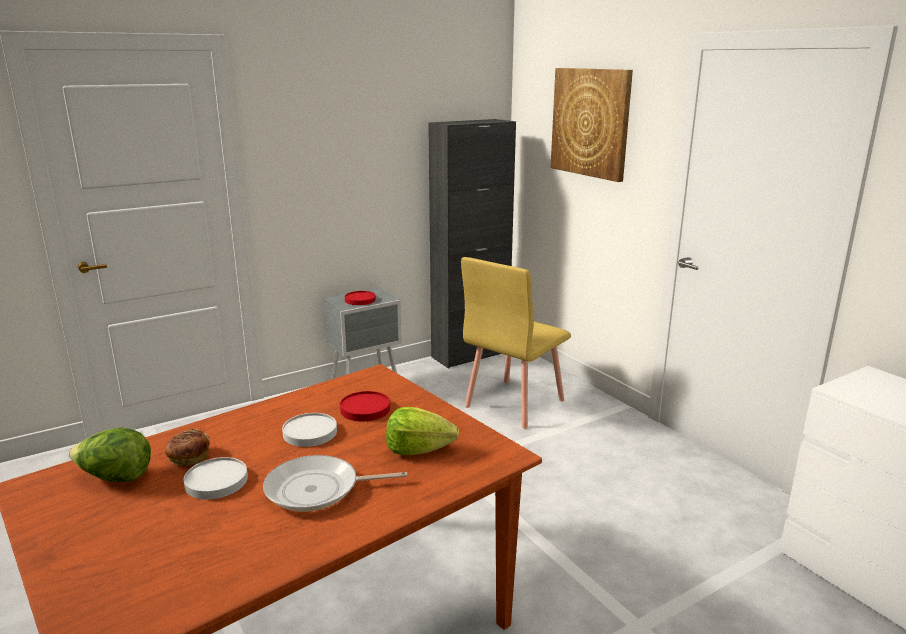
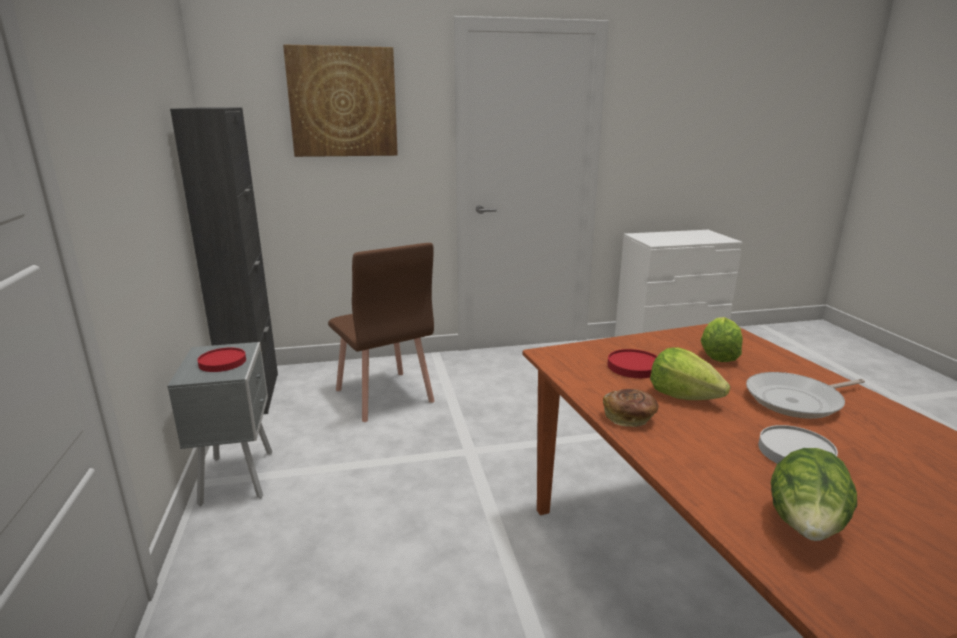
camera: 70 degrees left, 0 degrees up
(189, 458) = (745, 470): bread -> bread (629, 418)
(310, 432) = (683, 396): white plate -> lettuce
(318, 490) = (797, 401): frying pan -> frying pan turned 60 degrees clockwise
(513, 403) = (384, 396): yellow chair -> brown chair

